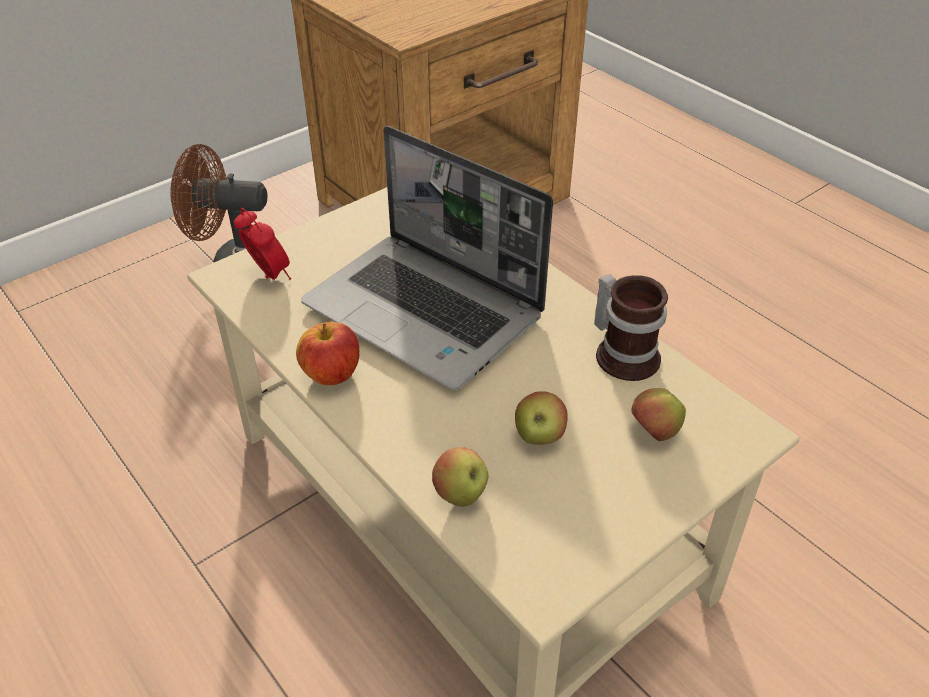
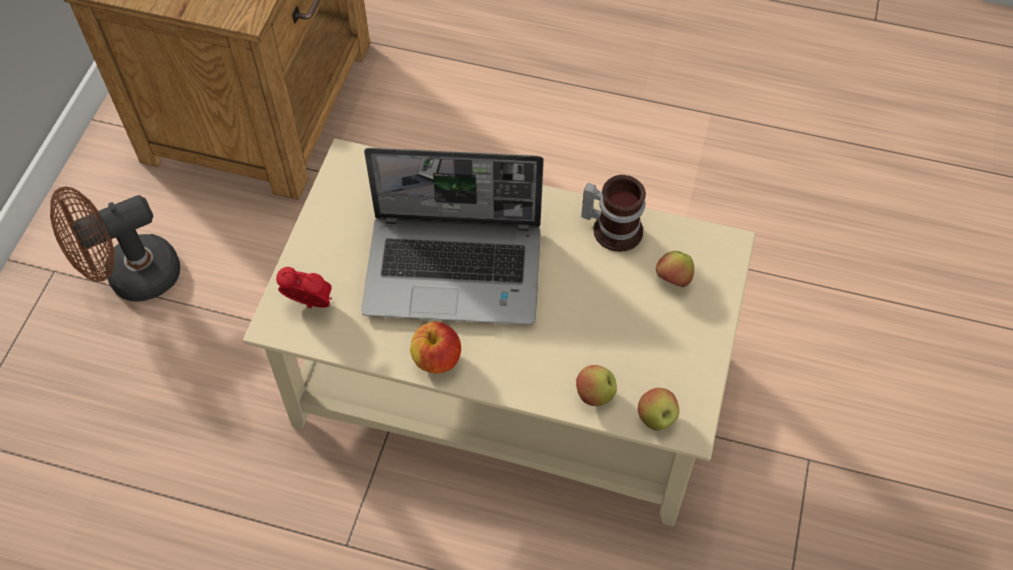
camera: 35 degrees left, 15 degrees up
(539, 436) = (608, 325): apple -> apple (656, 418)

